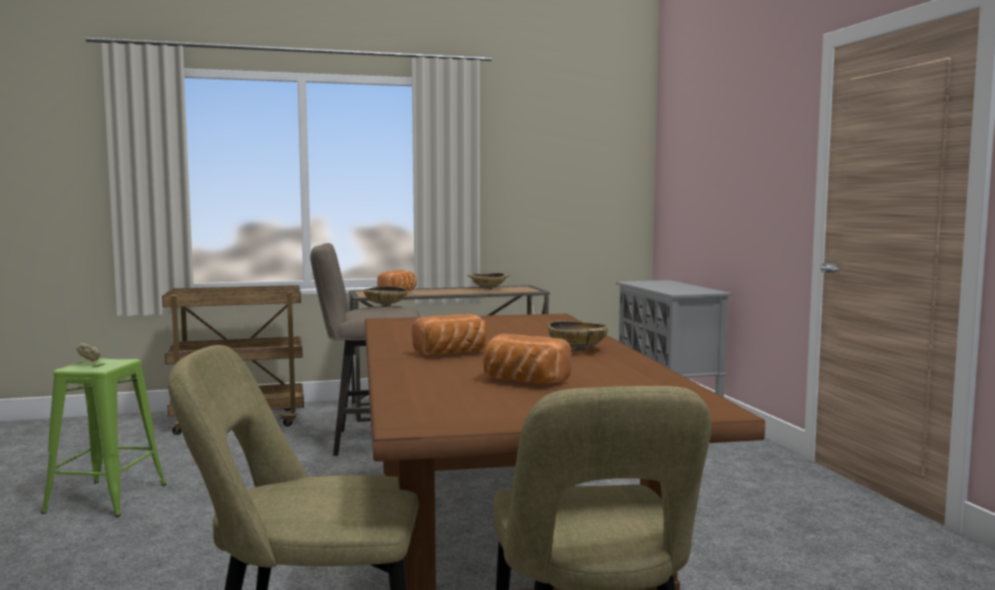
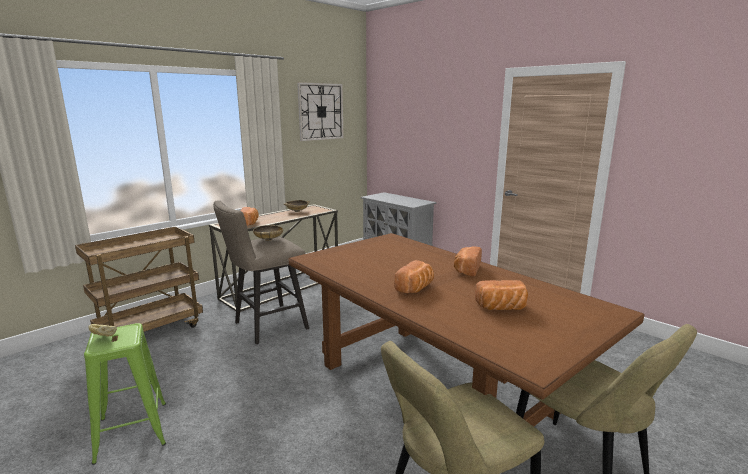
camera: 30 degrees left, 10 degrees up
(561, 141) = (321, 111): none -> wall clock
(577, 350) = (466, 270): beige bowl -> bread

